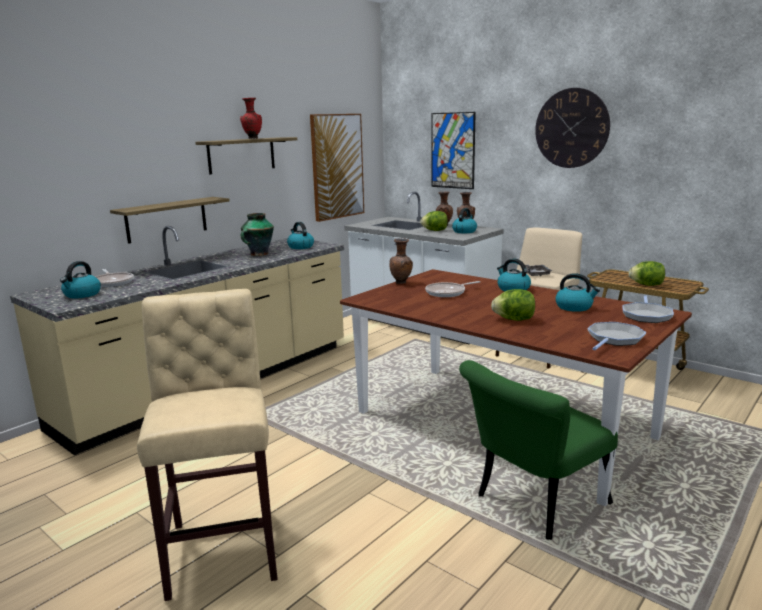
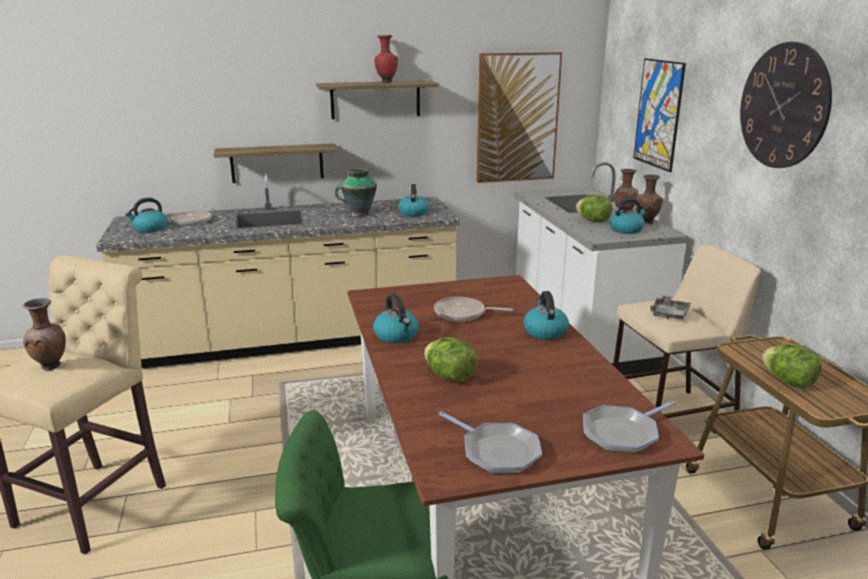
camera: 35 degrees right, 5 degrees up
(401, 283) = (446, 285): brown vase -> brown vase (51, 367)
(574, 307) = (558, 385): kettle -> kettle (396, 336)
(614, 339) = (497, 452): frying pan -> frying pan turned 60 degrees clockwise

